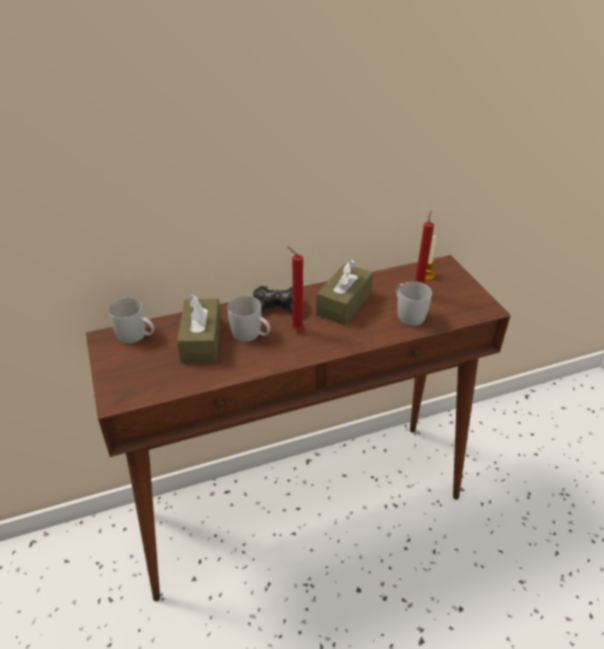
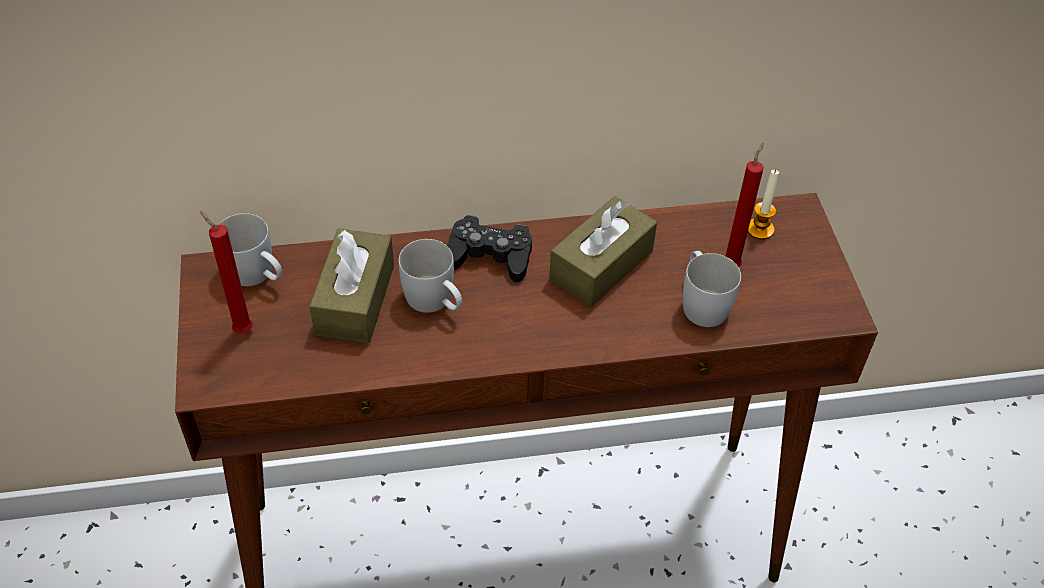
camera: 10 degrees right, 10 degrees up
(295, 329) = (508, 303): red candle -> red candle (241, 329)

